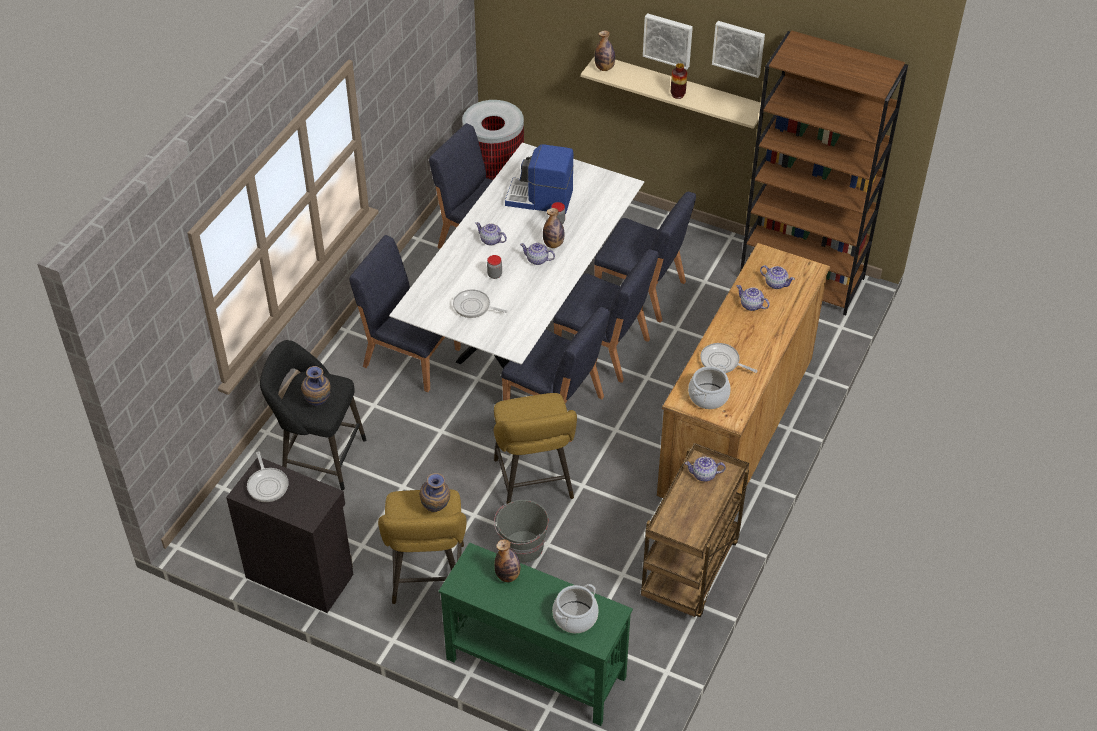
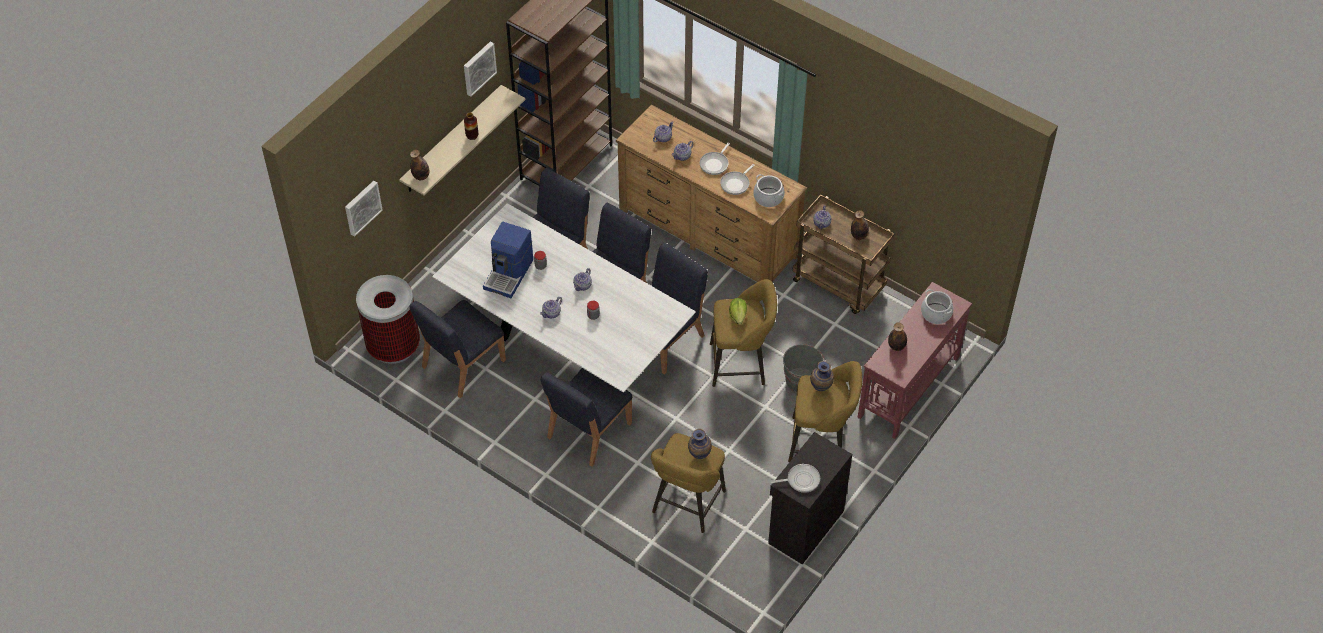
camera: 80 degrees left, 5 degrees up
(319, 457) = (687, 505): black stool -> yellow stool
(474, 307) = (627, 333): frying pan -> frying pan (715, 163)
(535, 667) = (908, 387): green console table -> red console table
(536, 414) = (738, 316): none -> lettuce
(553, 244) = (567, 272): bottle -> bottle (859, 236)
(668, 40) = (439, 114): picture -> picture (362, 207)

